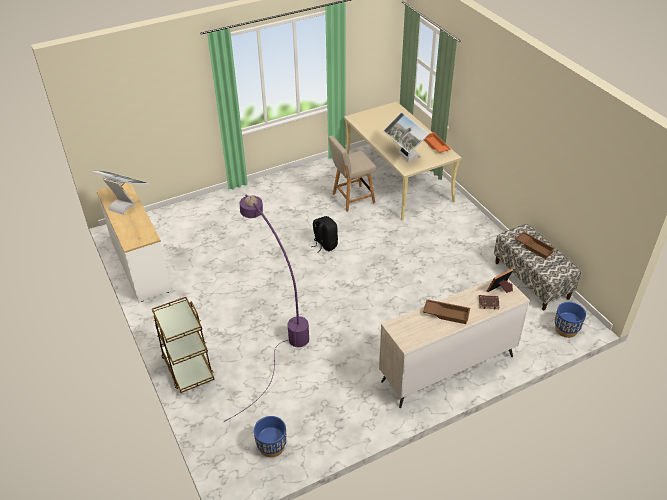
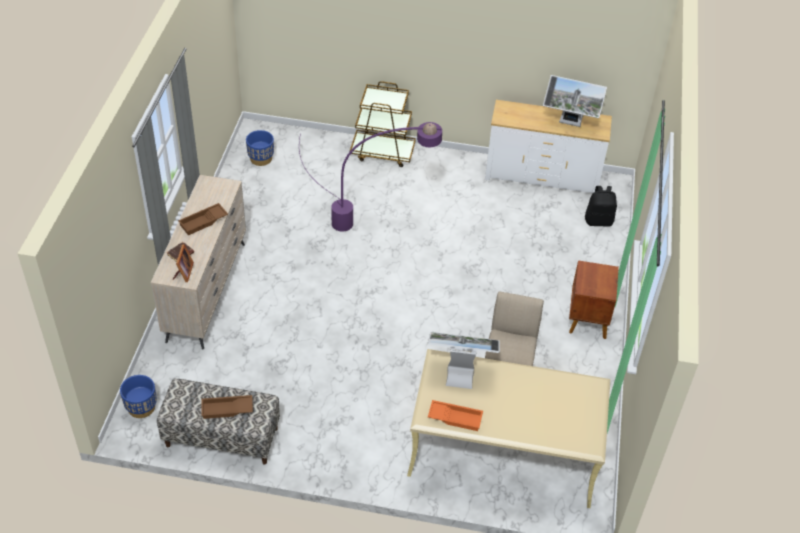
camera: 125 degrees right, 5 degrees up
(125, 203) = (569, 124): monitor -> monitor turned 45 degrees clockwise
(269, 190) = (587, 321): none -> brown nightstand
(325, 245) = (446, 310): black backpack -> black backpack (599, 220)

